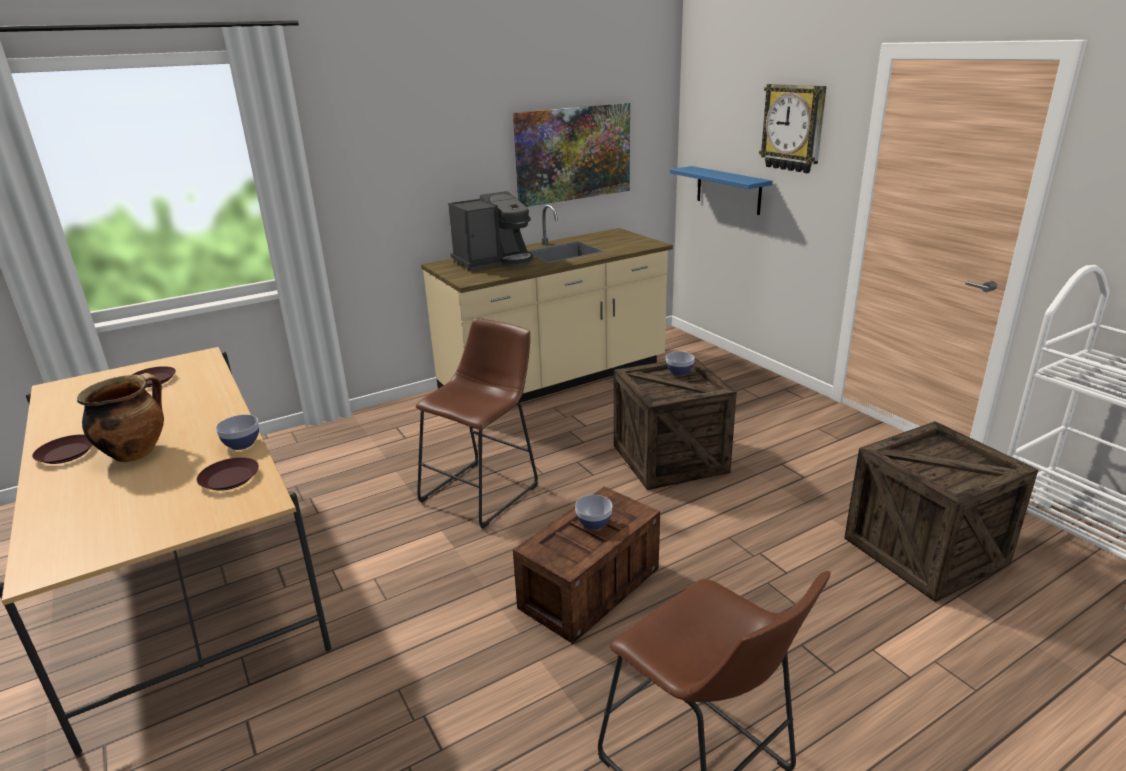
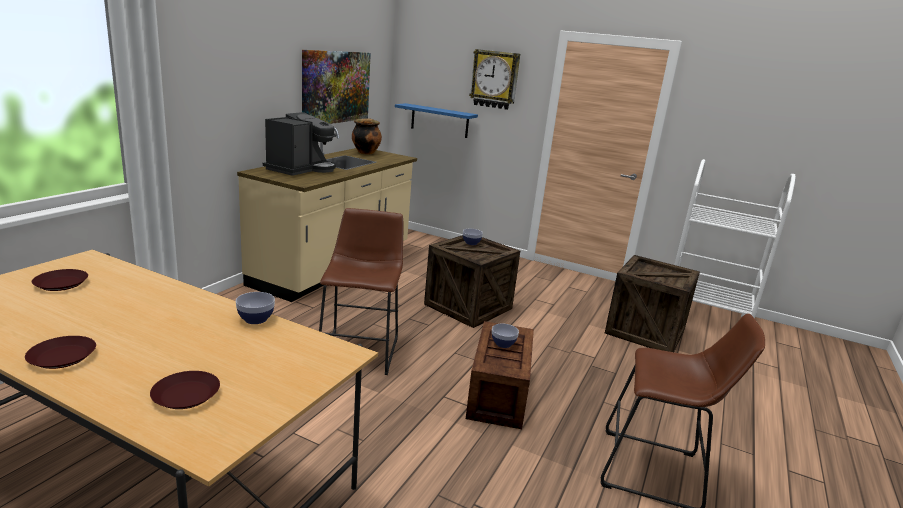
camera: 35 degrees left, 5 degrees down
(136, 452) = (150, 342): cooking pot -> cooking pot (365, 152)
(230, 478) = (287, 344): brown plate -> brown plate (186, 395)

